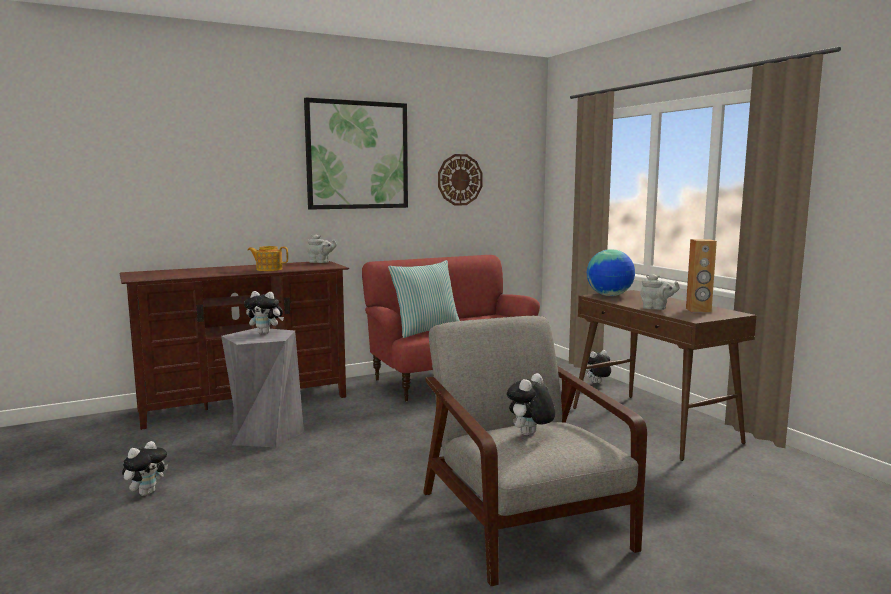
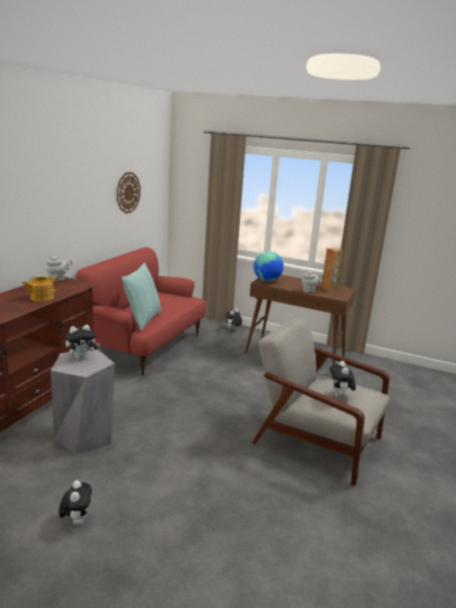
camera: 40 degrees left, 10 degrees up
(357, 155) = (69, 181): picture -> none

